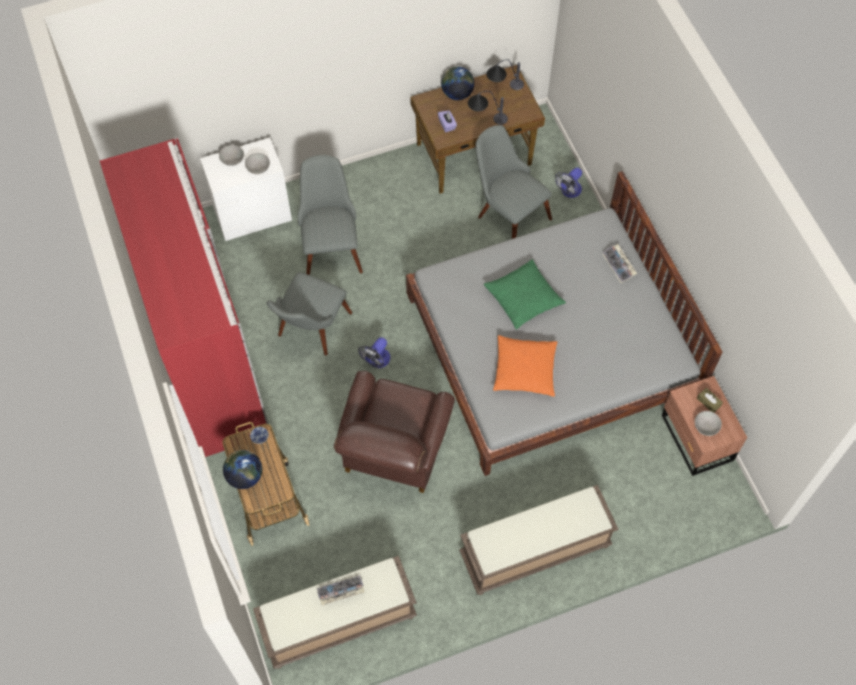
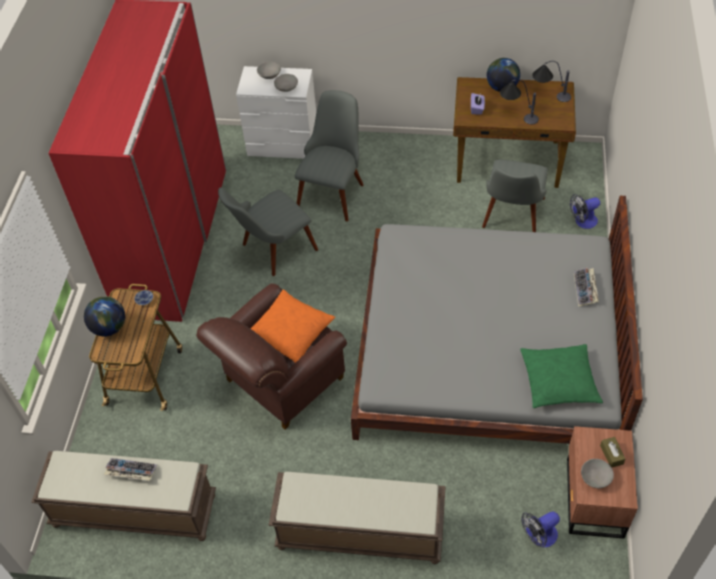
camera: 30 degrees right, 10 degrees down
(376, 361) = (314, 298): fan -> fan (539, 537)
(507, 212) = (511, 219): grey chair -> grey chair turned 150 degrees counterclockwise
(523, 298) = (470, 283): green pillow -> green pillow (558, 381)
(524, 369) = (433, 346): orange pillow -> orange pillow (291, 332)

